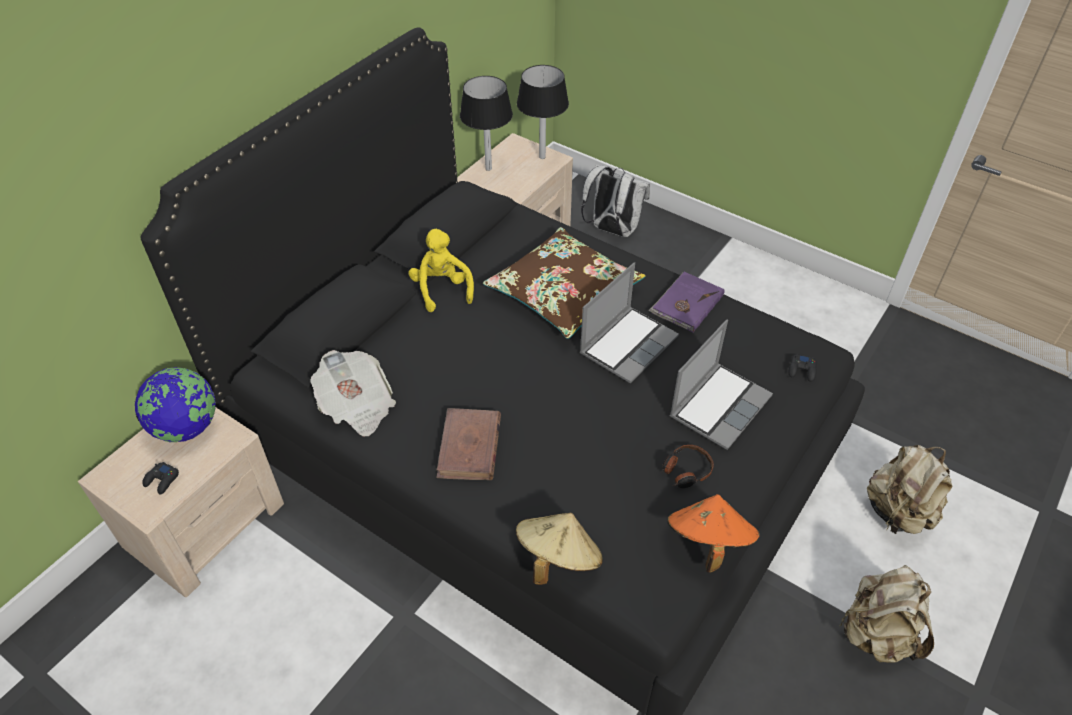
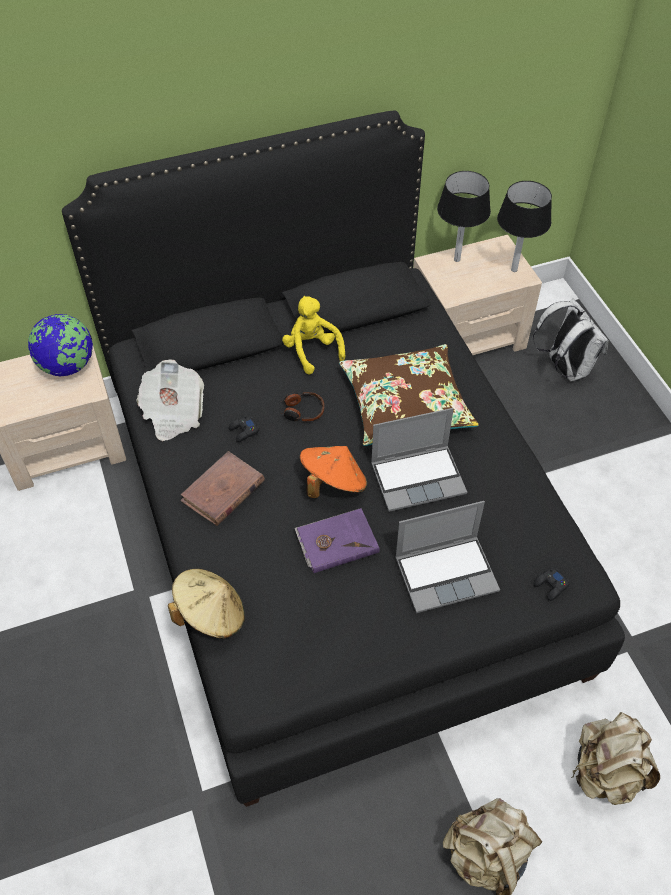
camera: 35 degrees right, 5 degrees up
(162, 480) = (24, 396): black game controller -> black game controller (244, 431)
(442, 289) = (312, 351): yellow plush toy -> yellow plush toy turned 45 degrees counterclockwise
(685, 471) = (367, 609): headphones -> headphones (302, 411)
(686, 304) = (502, 470): purple book -> purple book (336, 541)
(708, 543) = (332, 676): orange hat -> orange hat (333, 483)

